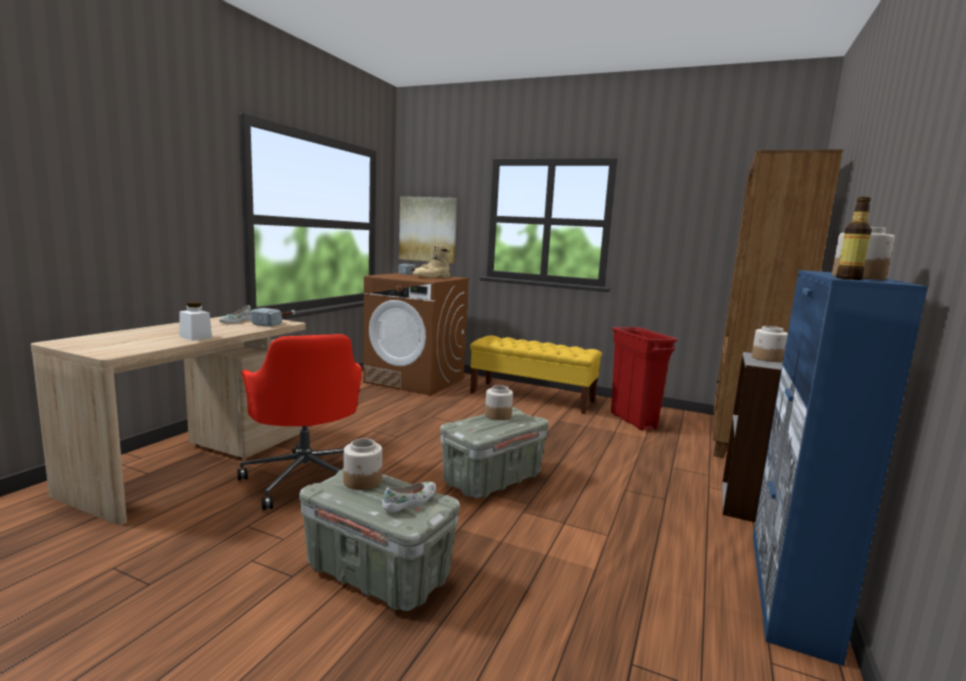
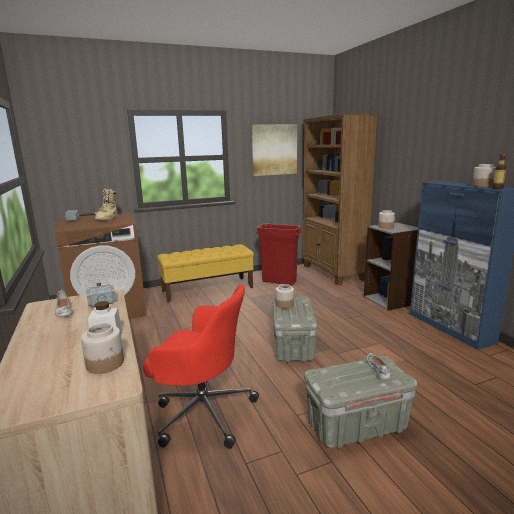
camera: 45 degrees left, 5 degrees up
(363, 481) = (338, 375): jar -> jar (105, 363)
(428, 229) = (70, 175): picture -> picture (274, 150)

